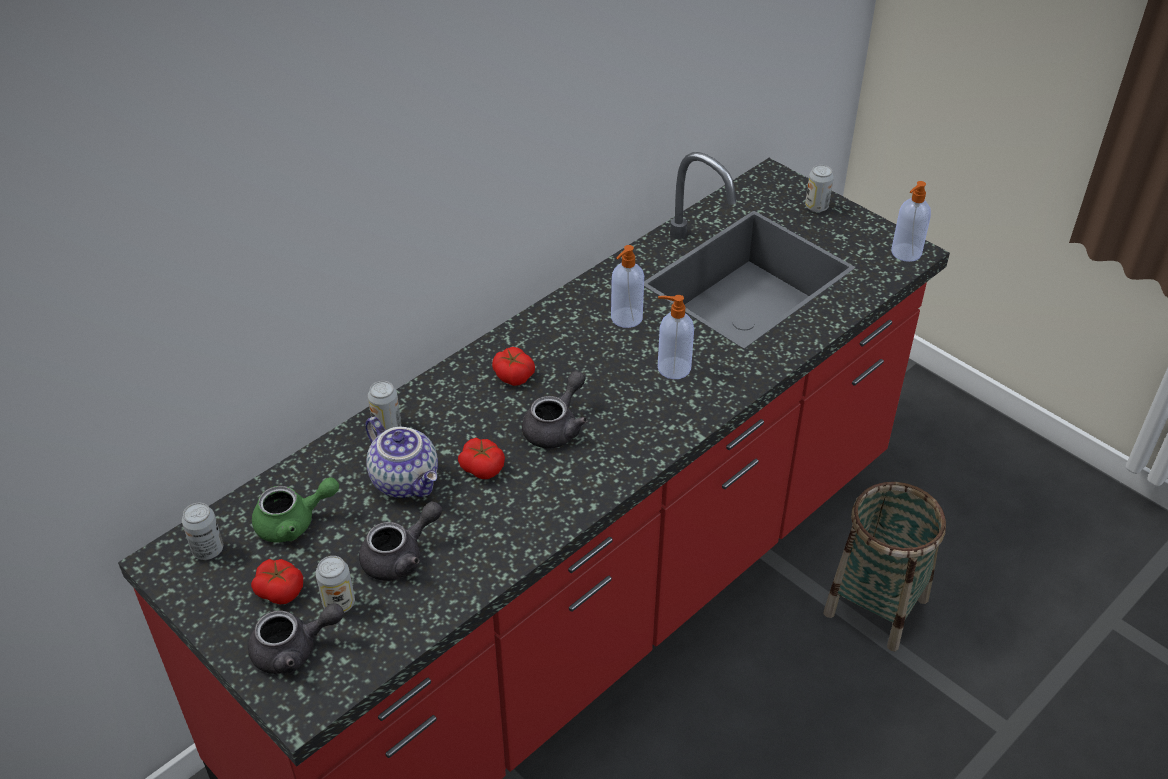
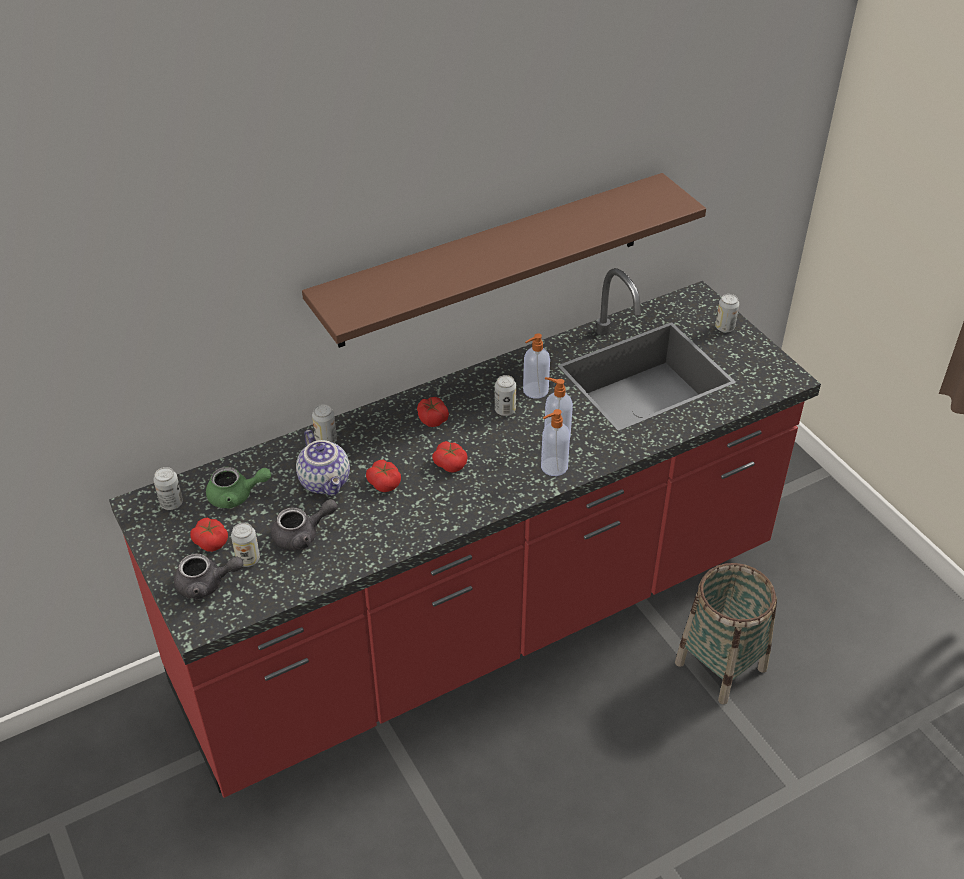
camera: 15 degrees right, 0 degrees up
(552, 163) = (492, 260): none -> brown shelf
(556, 427) = (450, 463): grey teapot -> tomato
(599, 348) = (505, 410): none -> can
(905, 253) = (782, 378): soap dispenser -> soap dispenser (553, 467)

